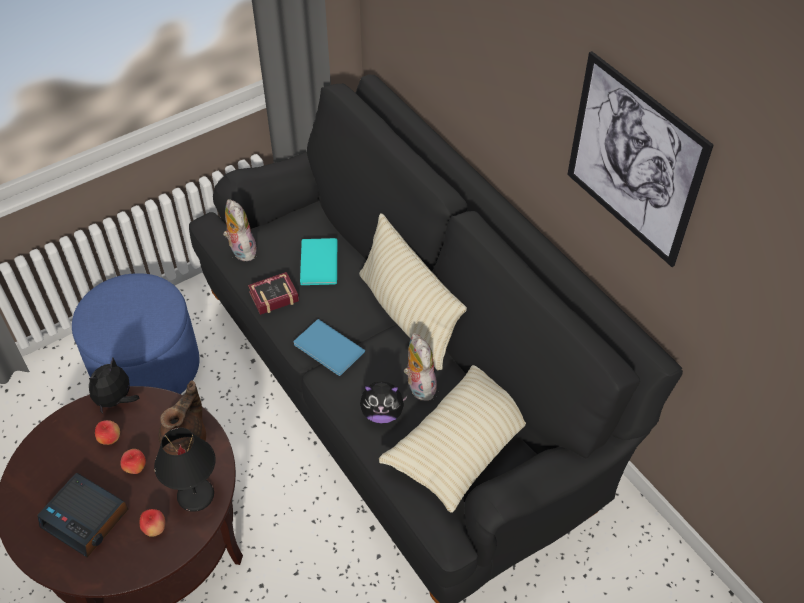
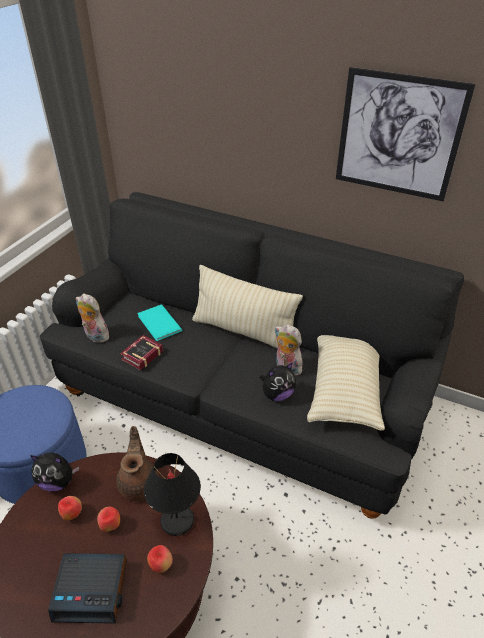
camera: 30 degrees left, 10 degrees down
(116, 400) = (57, 482): plush toy -> plush toy turned 90 degrees counterclockwise
(329, 350) = (208, 372): blue book -> none

